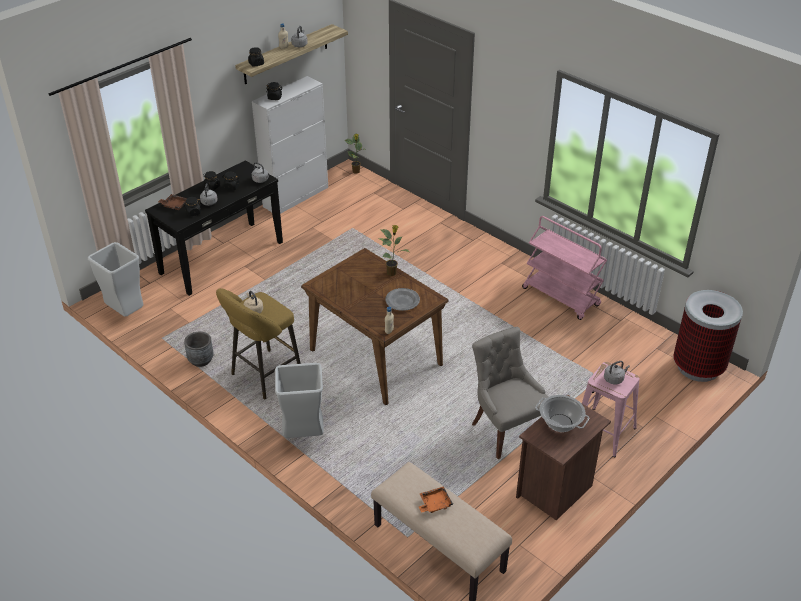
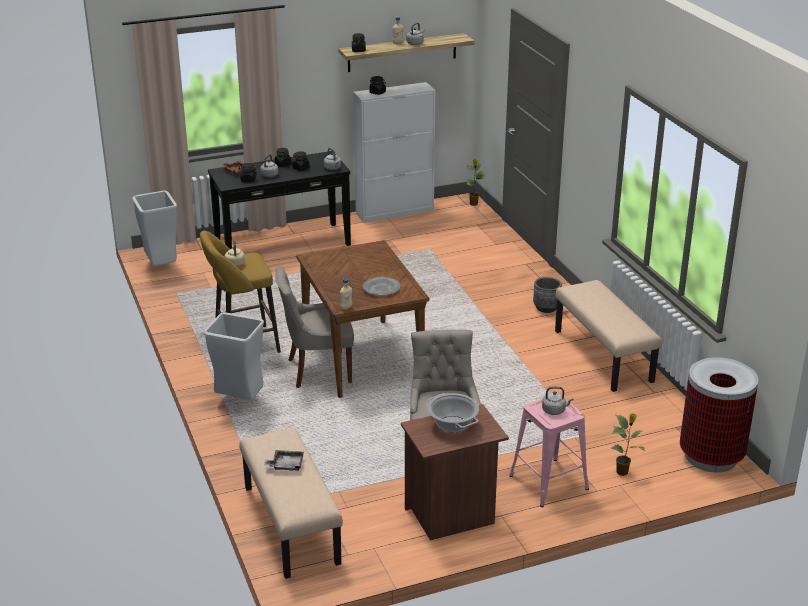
camera: 25 degrees right, 10 degrees down
(201, 360) = (196, 318): grey planter -> grey planter (546, 308)
(348, 383) = (317, 370): none -> grey chair
(392, 273) = (392, 265): potted plant -> potted plant (623, 472)
(434, 504) = (286, 465): orange tray -> grey tray
(561, 297) = (604, 356): pink cart -> beige bench

